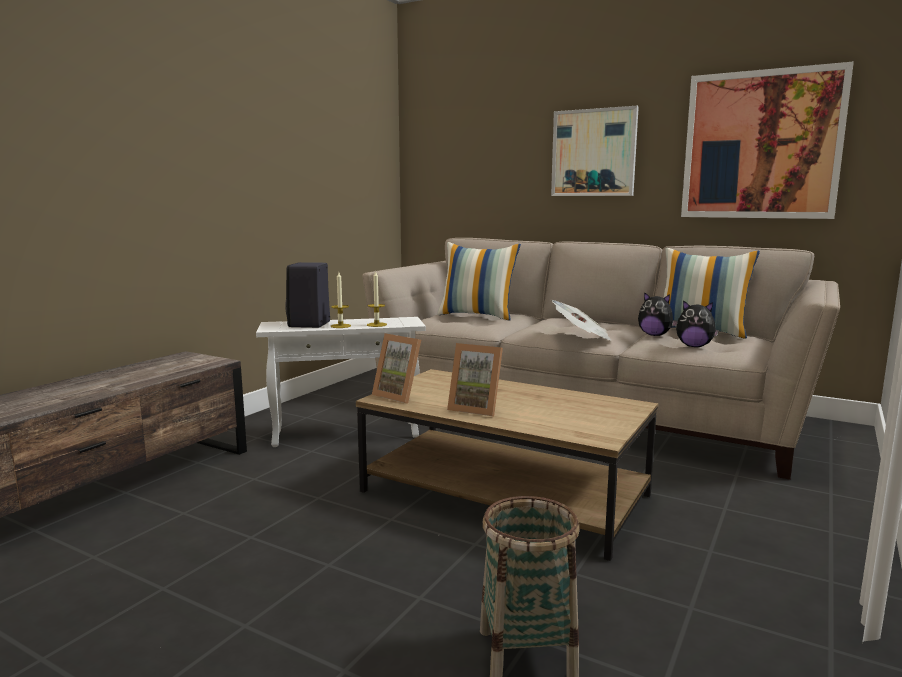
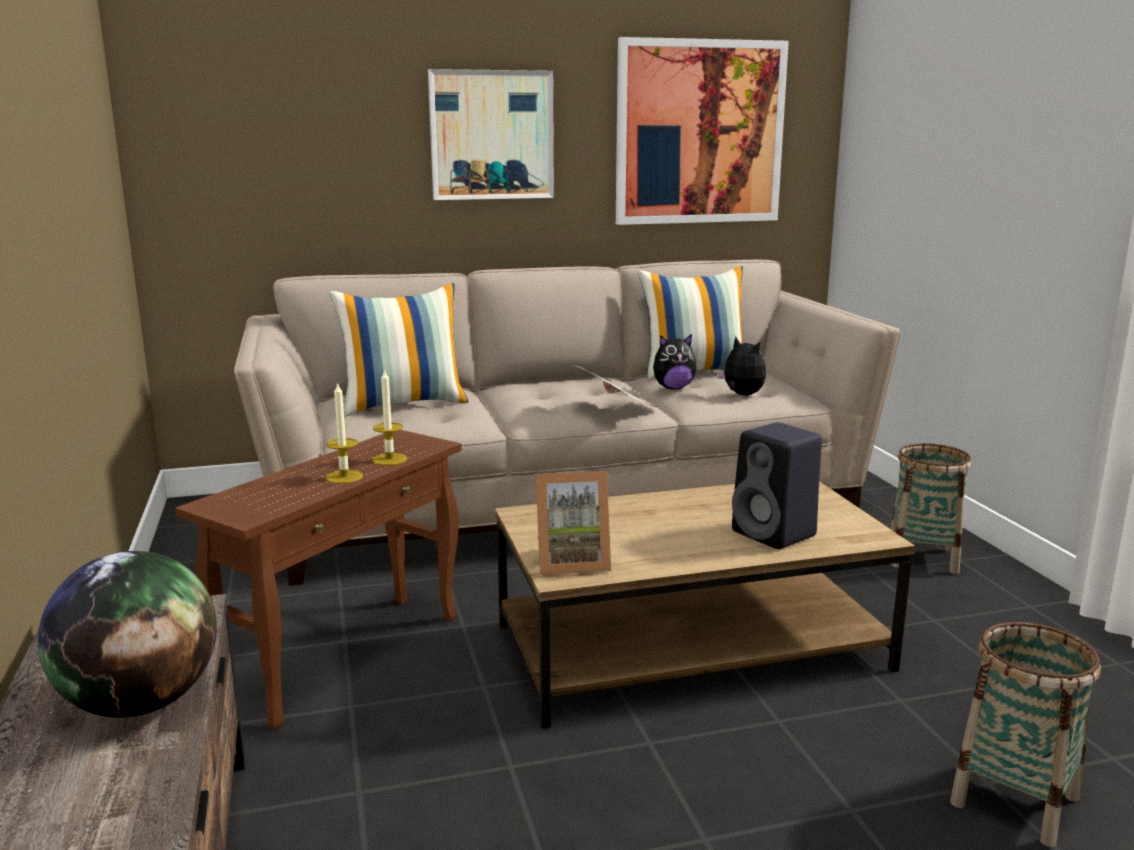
camera: 45 degrees left, 5 degrees up
(138, 378) = (141, 703): none -> globe
(309, 324) = (286, 489): black speaker -> black speaker (776, 534)
(346, 434) = (345, 657): white side table -> brown side table
(476, 408) = (694, 546): picture frame -> none
(694, 346) = (741, 395): plush toy -> plush toy turned 105 degrees counterclockwise
(795, 517) = (922, 557): none -> basket

